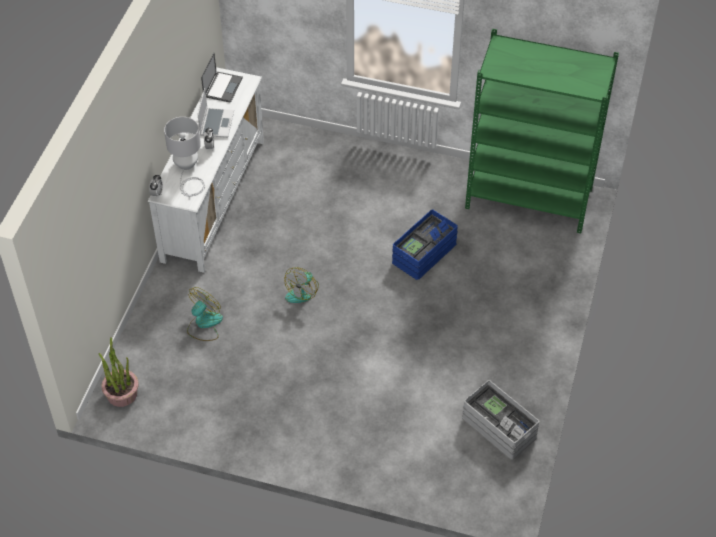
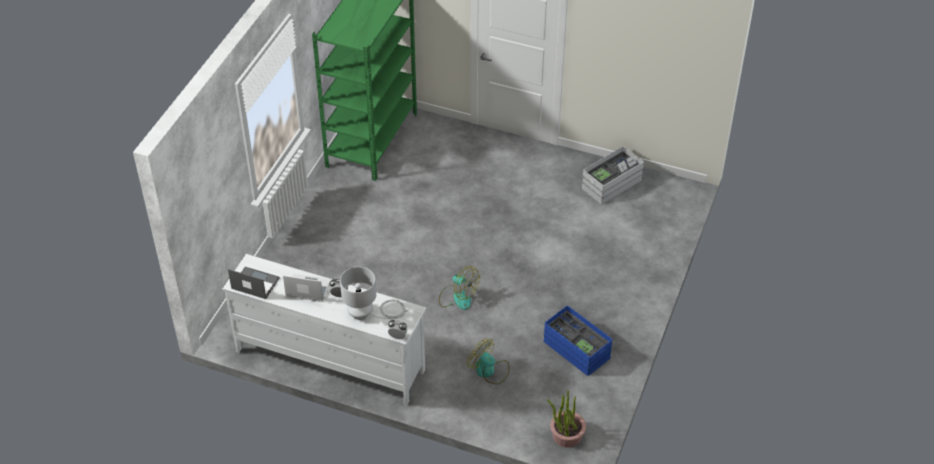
camera: 85 degrees left, 5 degrees down
(423, 252) = (423, 212): blue storage box -> blue storage box (576, 349)

